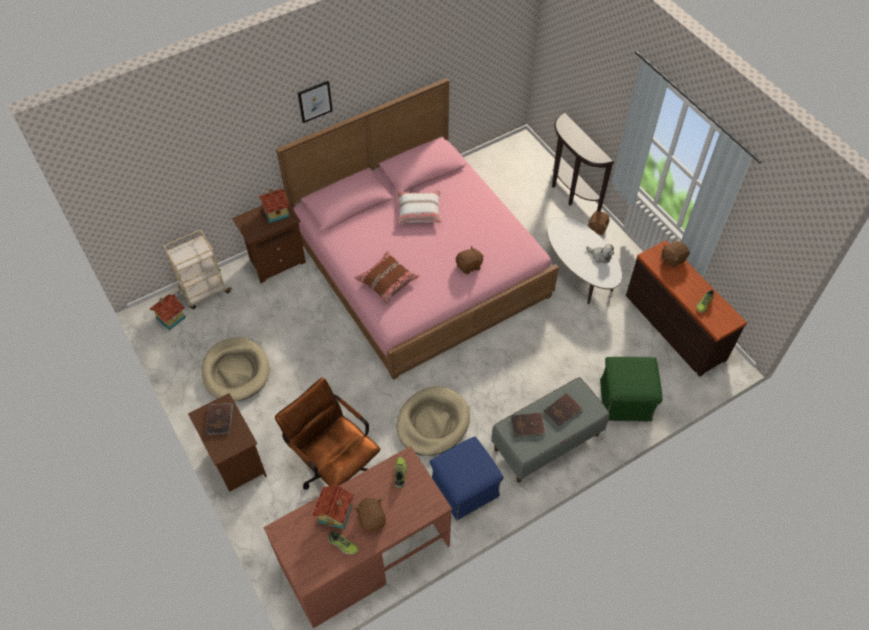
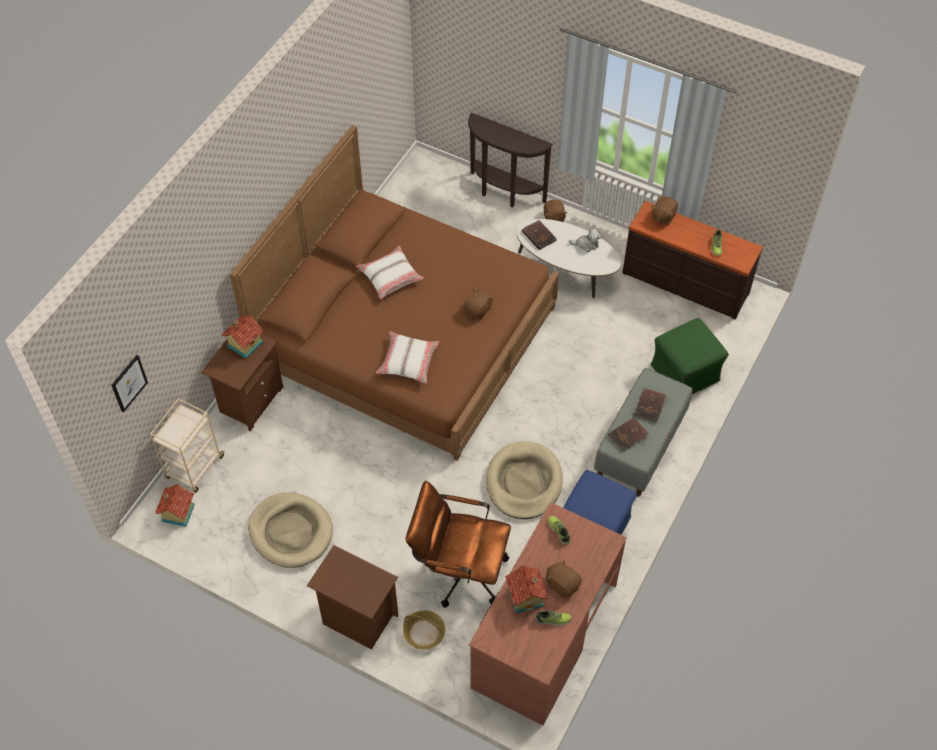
camera: 30 degrees left, 0 degrees up
(220, 419) = (344, 574): brown book -> brown book (539, 235)
(275, 500) = (424, 633): none -> basket
(315, 101) = (252, 205): picture -> picture (129, 383)
(387, 281) = (408, 361): brown pillow -> white pillow
(420, 266) = (405, 335): pink bed -> brown bed

